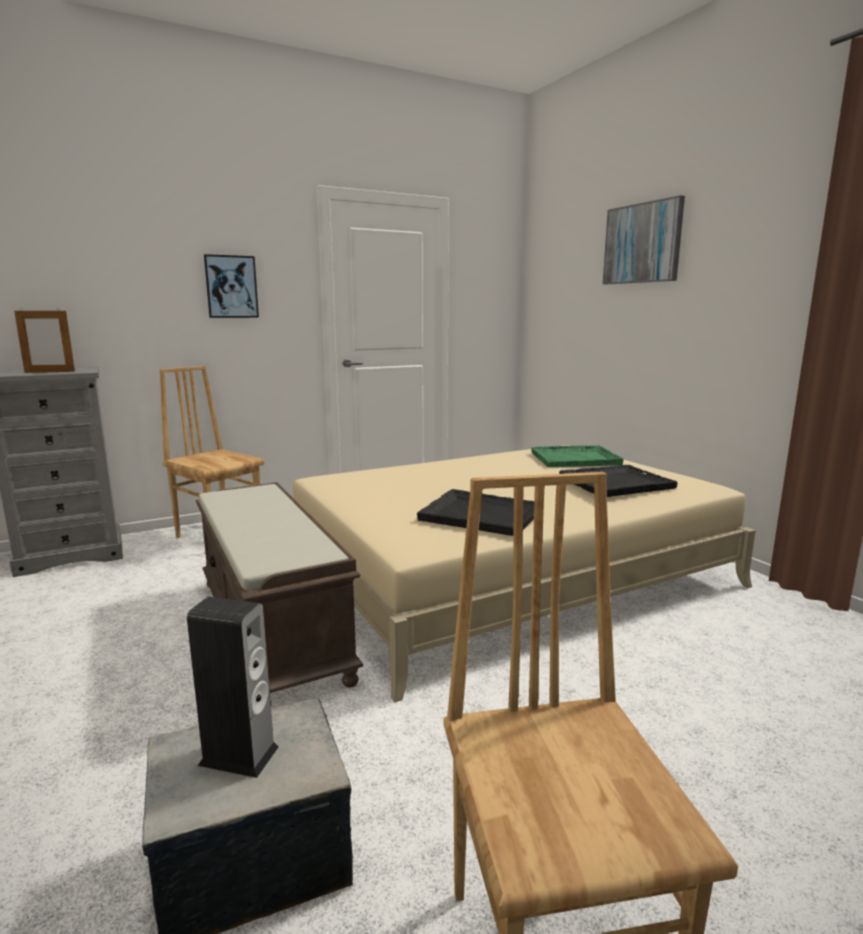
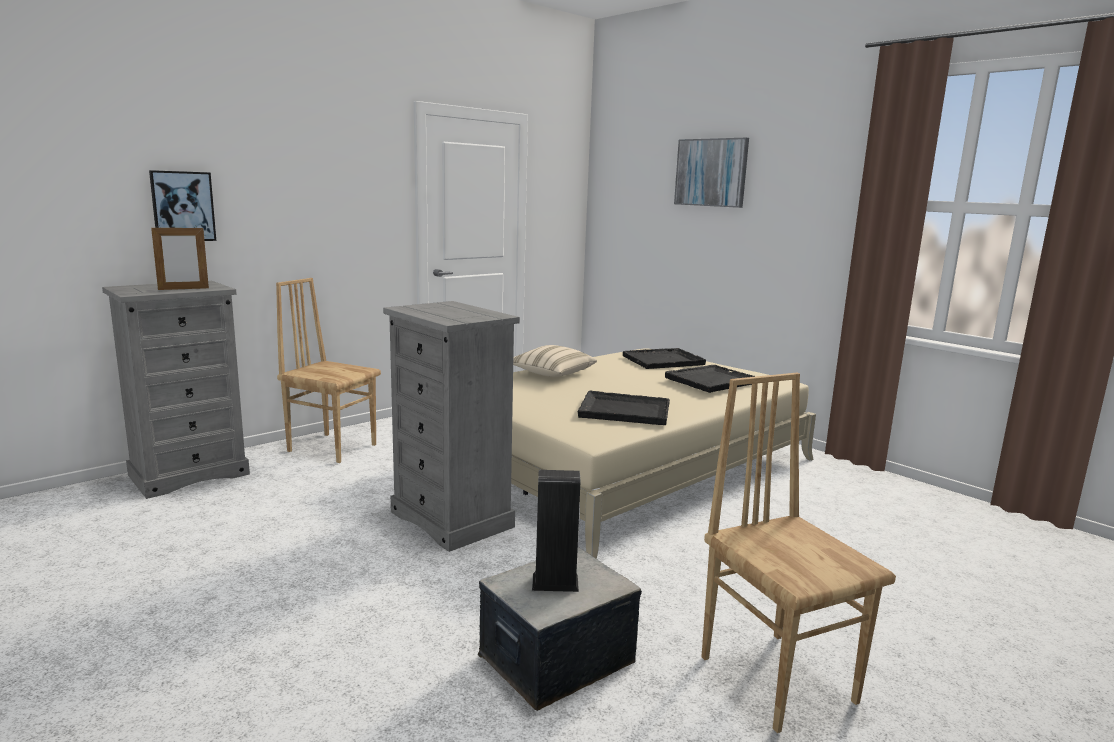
camera: 15 degrees left, 0 degrees up
(231, 287) = (335, 199): picture -> picture (183, 206)
(274, 628) = (452, 519): brown bench -> grey dresser
(434, 470) = (551, 374): none -> beige pillow
(576, 458) = (664, 360): green tray -> black tray

